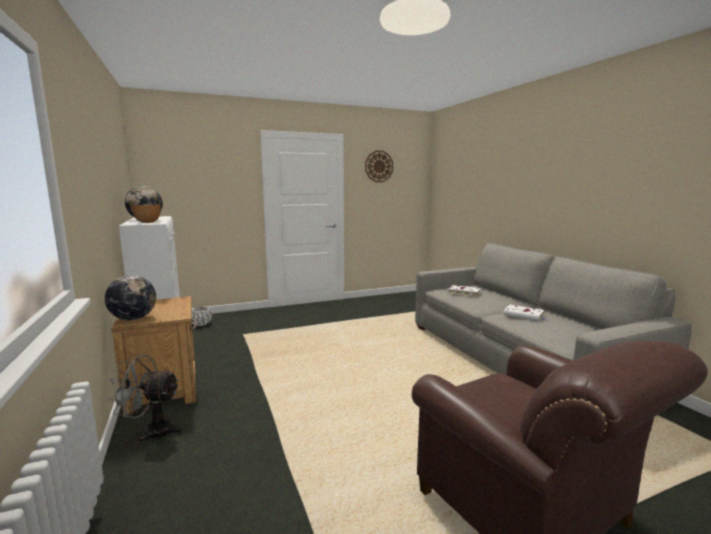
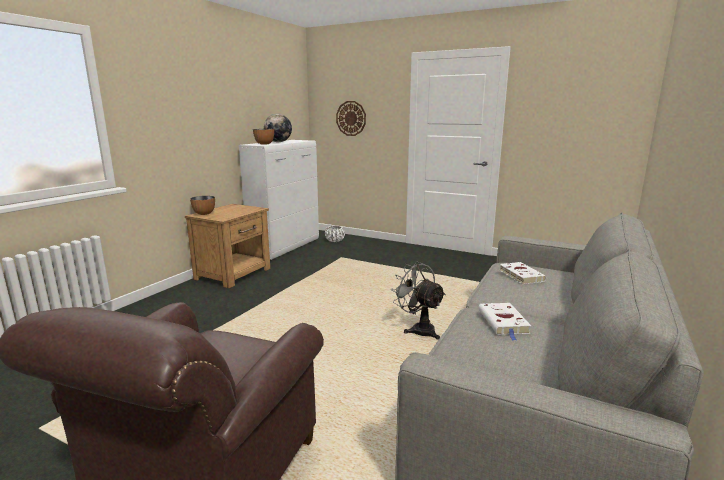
camera: 50 degrees right, 5 degrees up
(133, 319) = (204, 213): globe -> bowl
(151, 431) = (184, 293): grey fan -> grey fan (419, 329)
(379, 166) = (561, 87): wall clock -> wall clock (351, 118)

